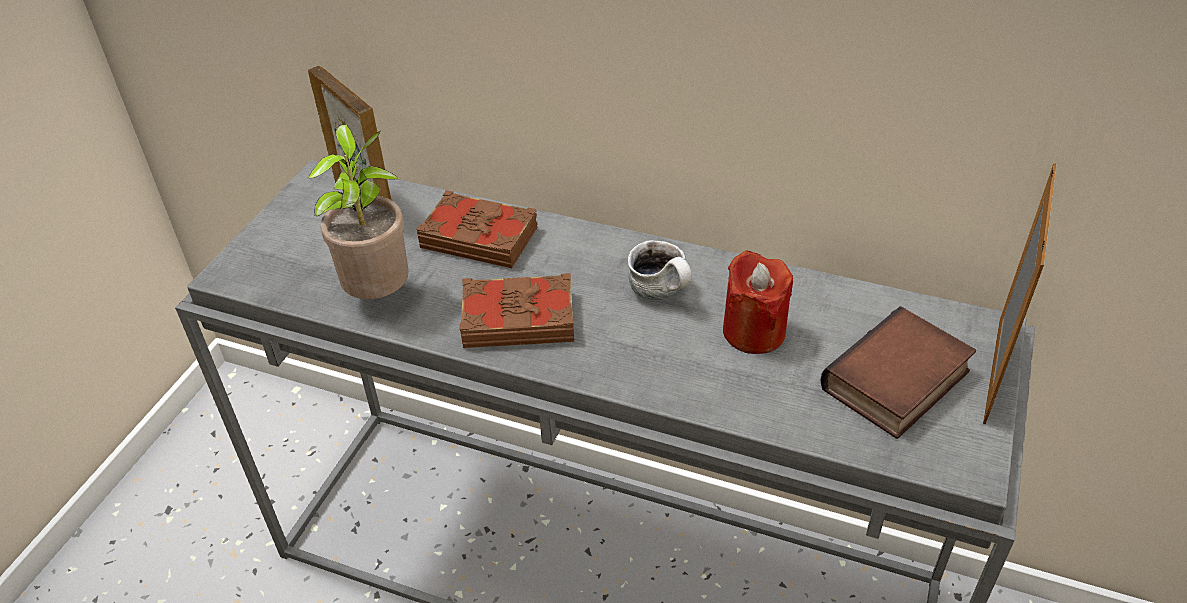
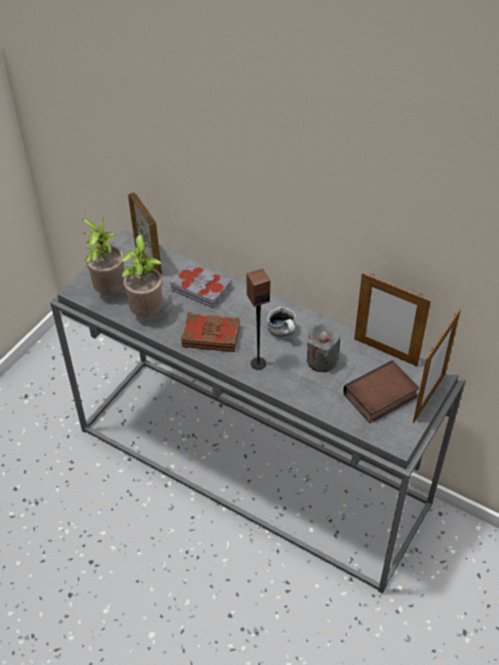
camera: 10 degrees right, 5 degrees up
(295, 267) = (109, 291): none -> potted plant
(479, 237) = (201, 288): brown book -> grey book
(628, 356) = (258, 363): none -> speaker
(753, 332) = (321, 360): red candle -> grey candle
(871, 298) = (385, 352): none -> picture frame

